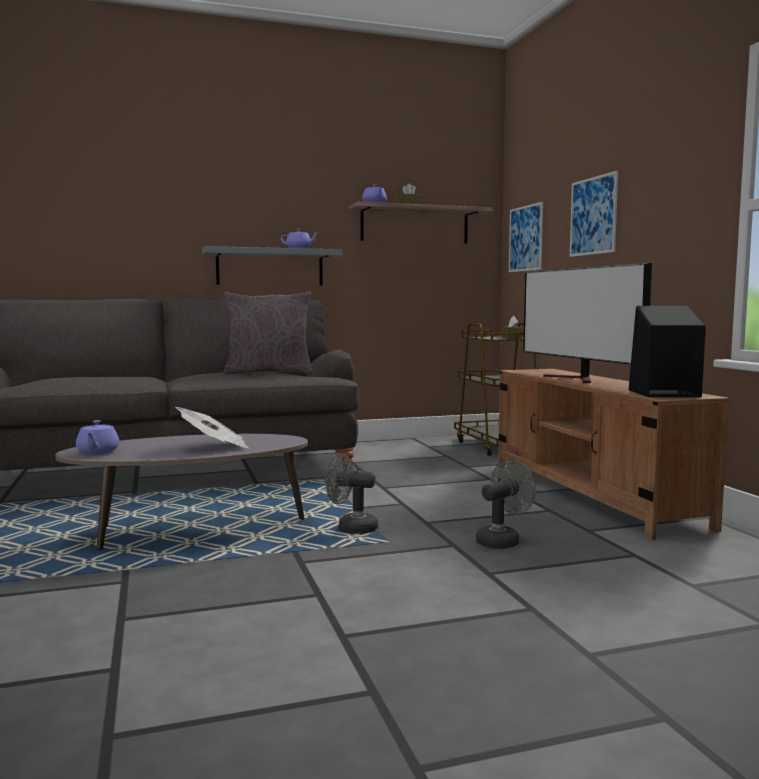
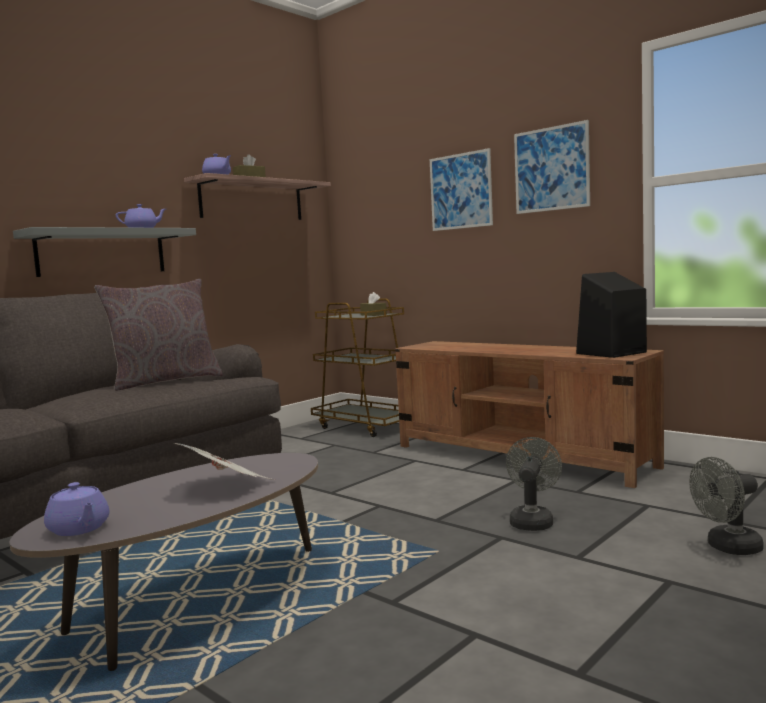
camera: 30 degrees left, 0 degrees up
(351, 528) = (376, 546): grey fan -> grey fan (728, 548)
(525, 238) = (366, 214): picture -> picture (551, 169)
(577, 379) = (497, 349): television -> none

